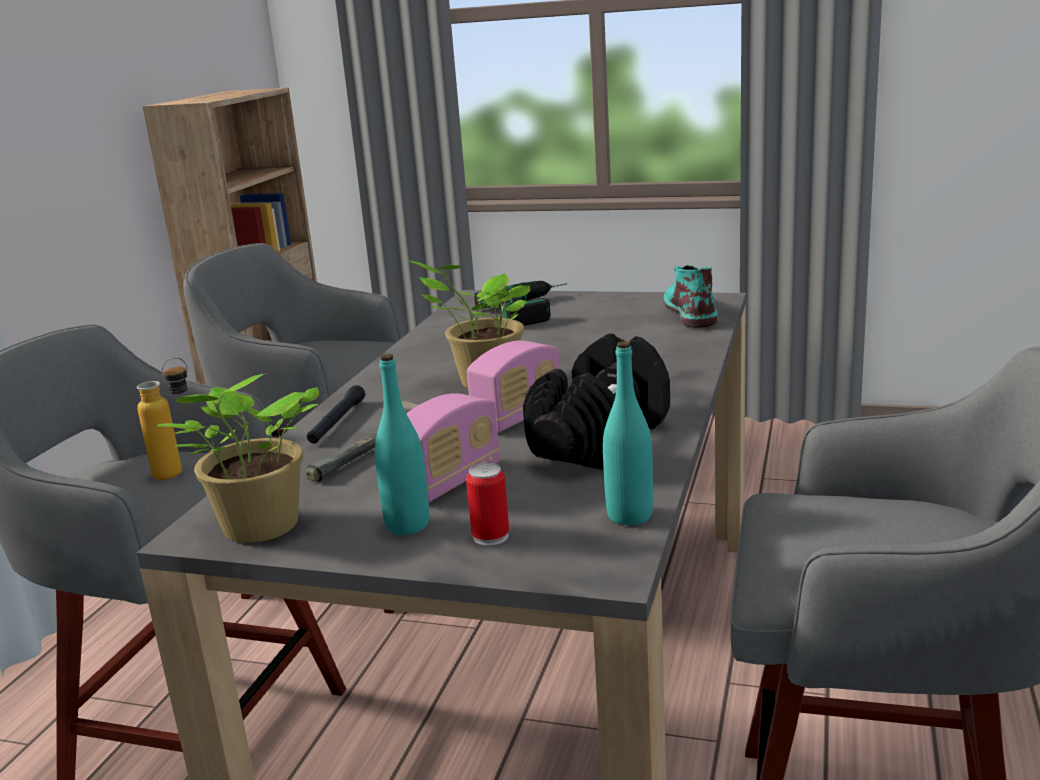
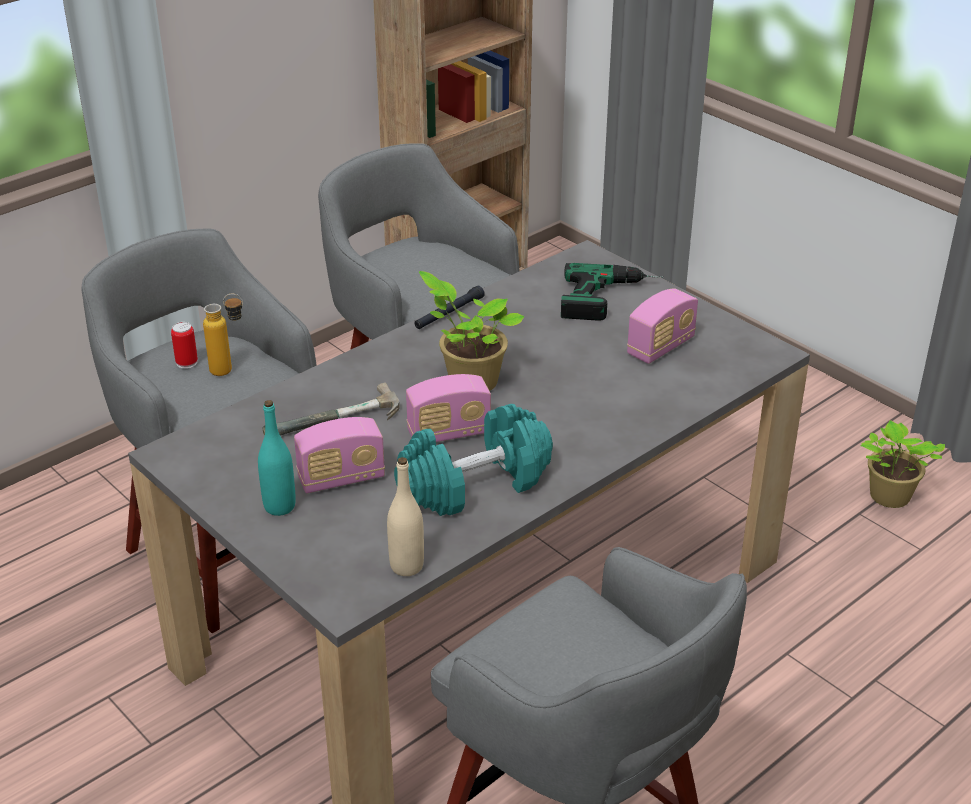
camera: 30 degrees right, 15 degrees up
(258, 529) = (201, 466): potted plant -> potted plant (888, 498)
(337, 422) = (333, 381): black flashlight -> black flashlight (449, 313)
(490, 536) = (313, 541): can -> can (187, 363)
(601, 438) = (474, 484): black dumbbell -> turquoise dumbbell
(624, 319) = (660, 347): none -> radio
(629, 516) = (407, 566): turquoise bottle -> beige bottle
(690, 312) = (726, 361): turquoise boot -> none

